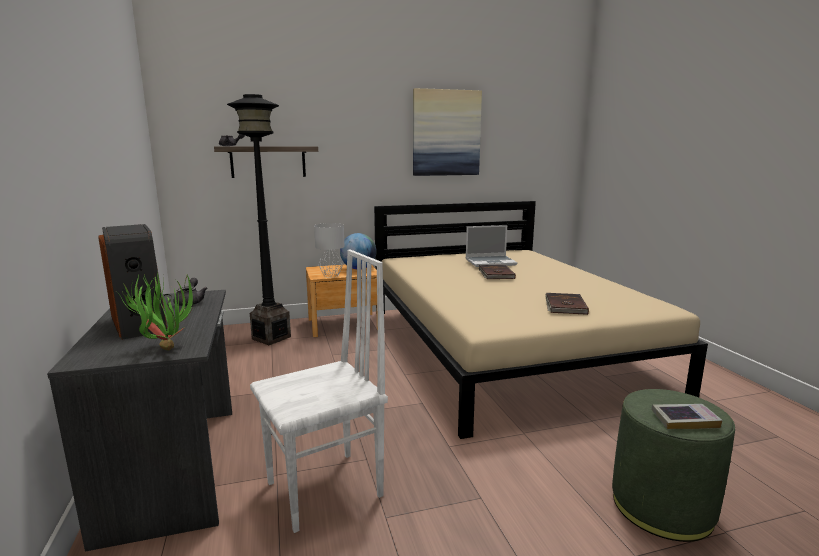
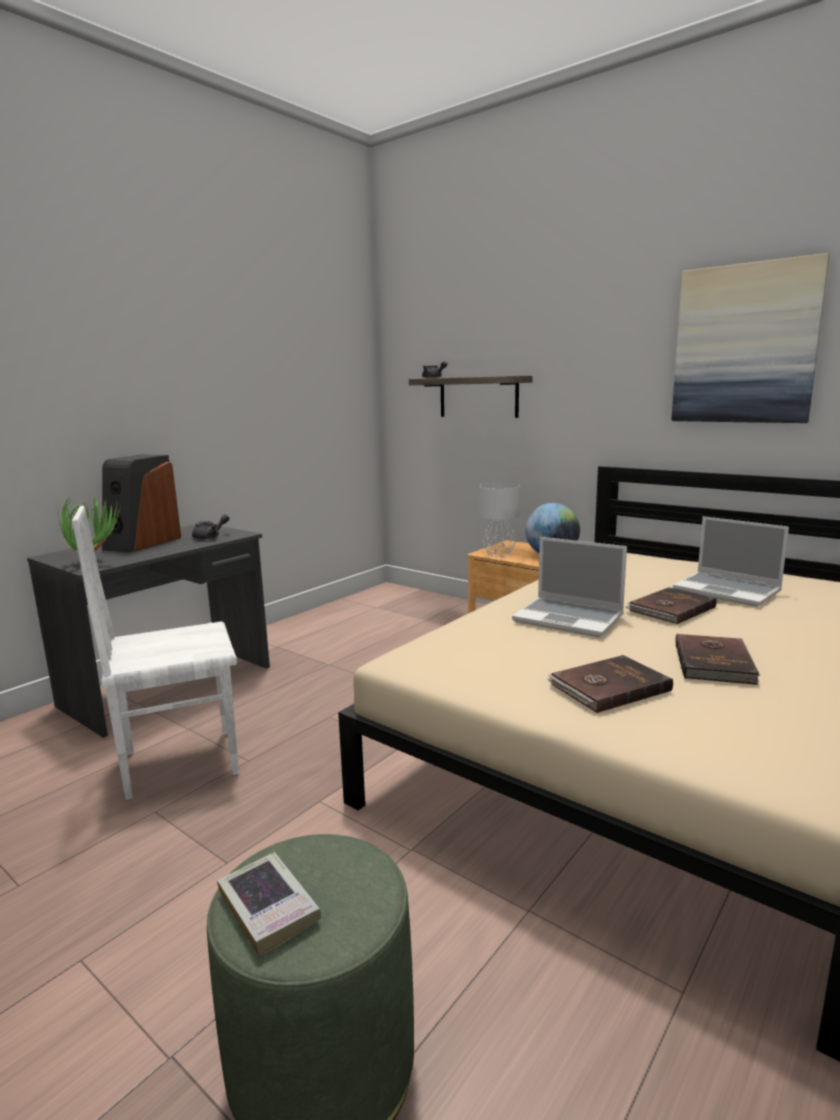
camera: 55 degrees right, 0 degrees up
(271, 338) = (432, 616): black floor lamp -> none
(326, 490) = (180, 762): white chair -> white chair turned 135 degrees clockwise
(478, 289) = (570, 619): none -> laptop
(560, 287) = (715, 662): none -> brown book

